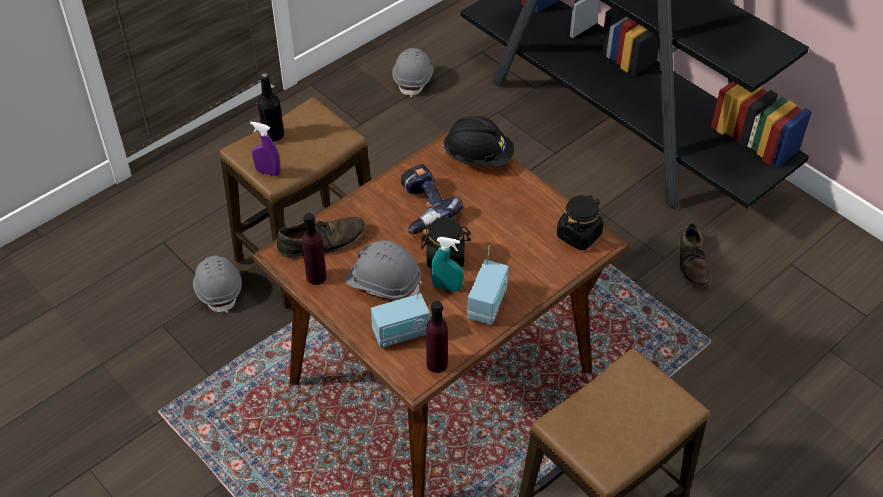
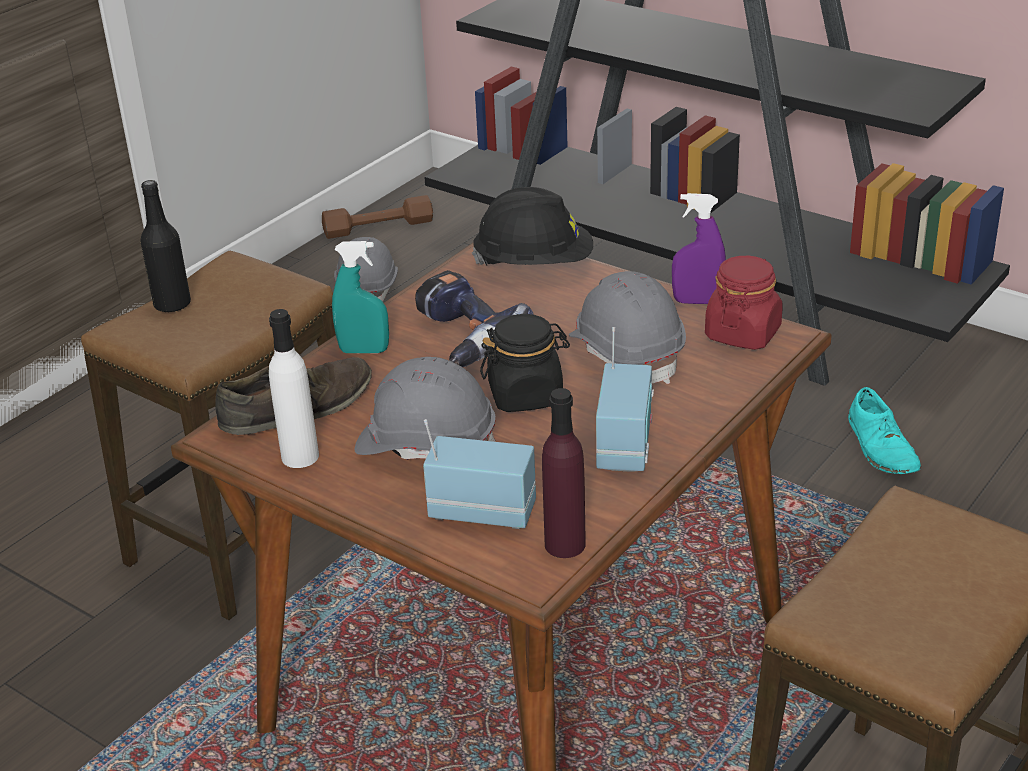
camera: 10 degrees left, 15 degrees down
(219, 289) = (102, 611): grey hard hat -> grey hard hat (627, 353)
(268, 172) = (174, 349): purple spray bottle -> purple spray bottle (697, 301)
(316, 277) = (300, 456): purple bottle -> white bottle
(401, 333) = (483, 511): radio -> radio turned 135 degrees counterclockwise
(431, 28) = (378, 227): none -> brown dumbbell
(447, 287) = (543, 434): turquoise spray bottle -> turquoise spray bottle (364, 351)
(579, 235) = (743, 333): black jar -> red jar
(692, 263) = (881, 447): brown shoe -> turquoise shoe

